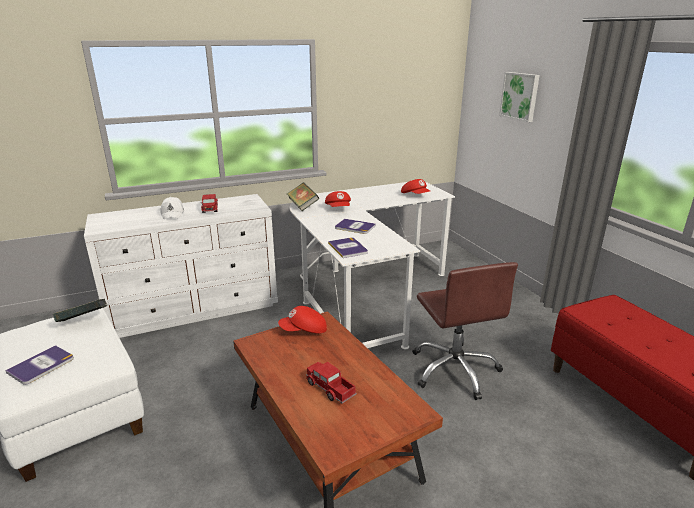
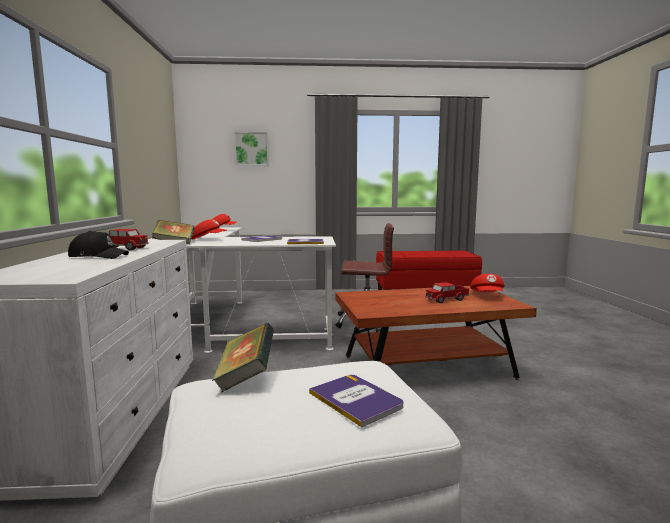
camera: 70 degrees left, 15 degrees down
(173, 213) = (98, 256): white cap -> black cap
(304, 331) = (362, 299): red cap -> red cap (488, 296)

